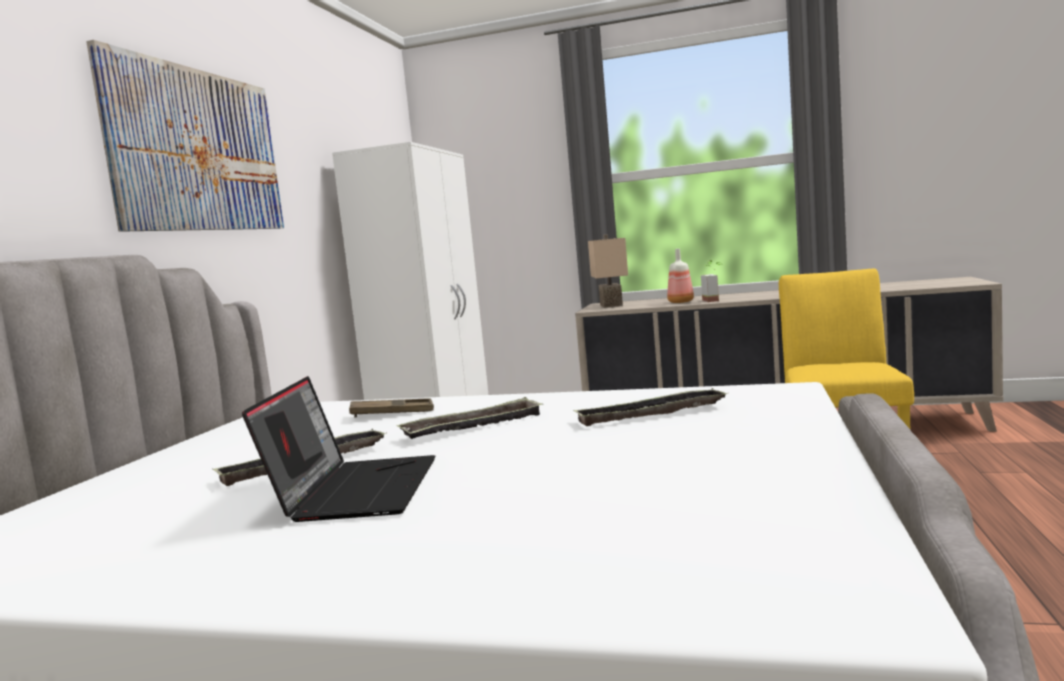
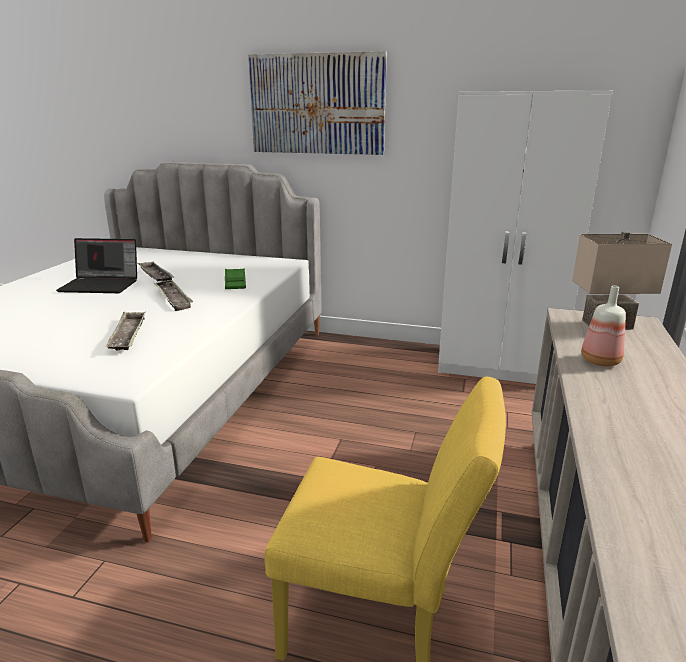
camera: 90 degrees right, 15 degrees up
(392, 413) = (235, 282): brown tray -> green tray
(715, 300) = (602, 383): potted plant -> none

